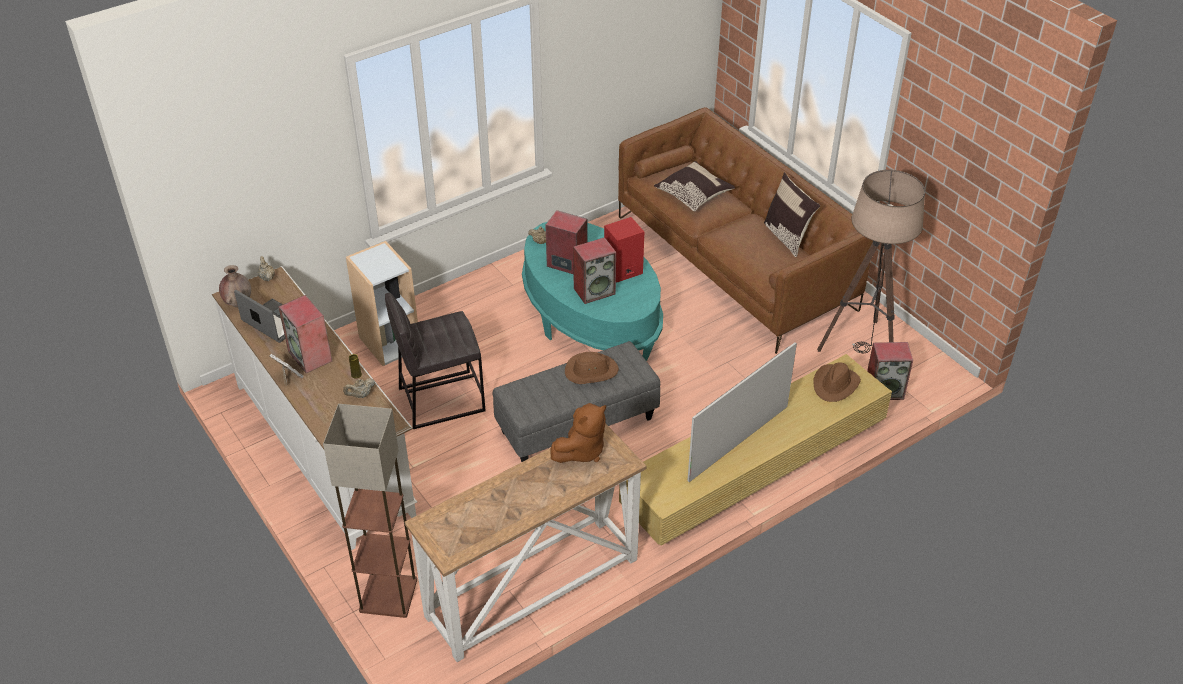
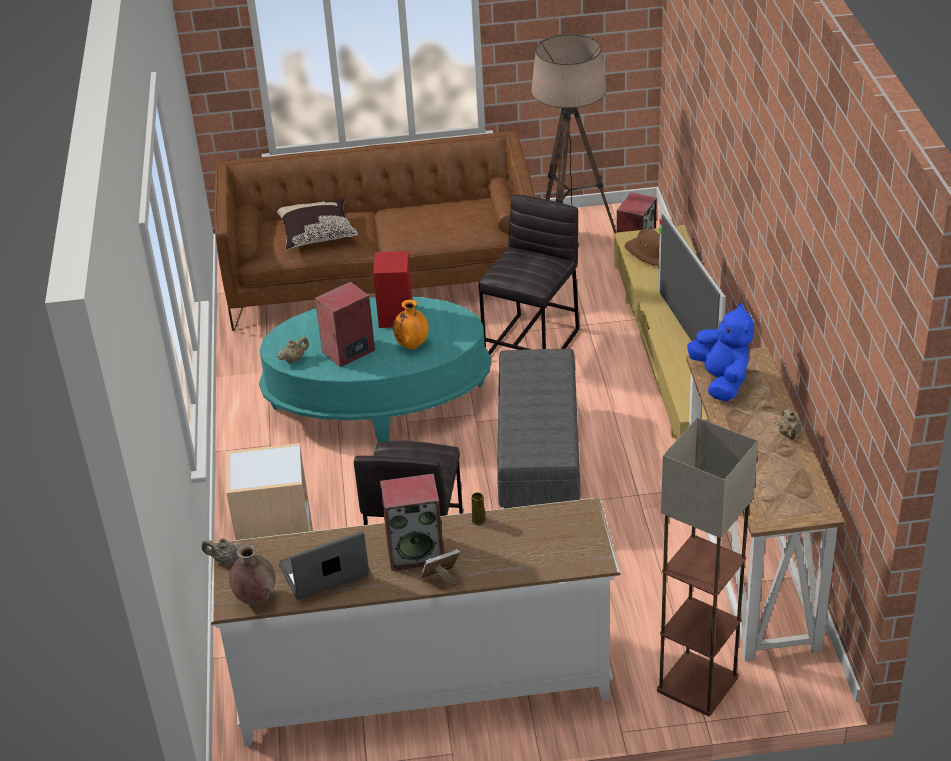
camera: 60 degrees left, 5 degrees down
(361, 395) = (518, 524): beige teapot -> beige teapot (789, 434)
(581, 450) = (721, 381): brown plush toy -> blue plush toy
(591, 371) = (529, 389): brown hat -> none
(594, 291) = (412, 345): speaker -> orange vase
(714, 372) = (533, 344): none -> grey stool
(787, 237) = (437, 201): pillow -> none

